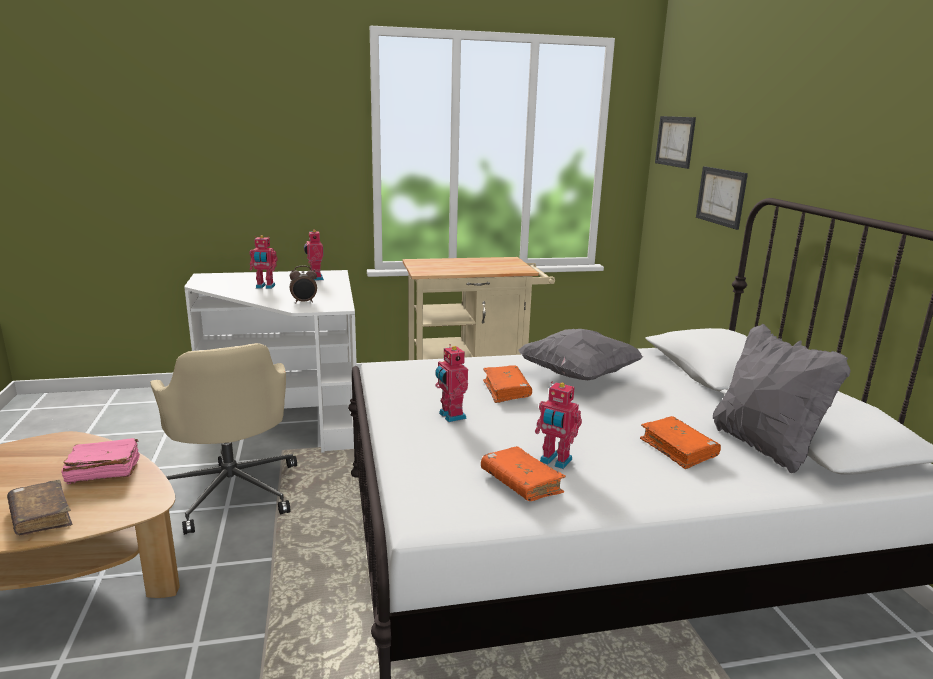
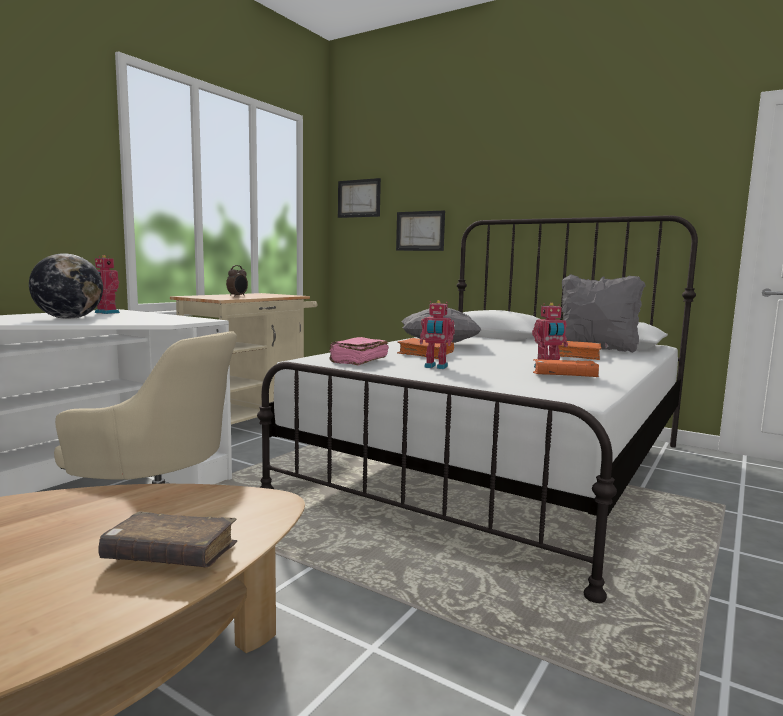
camera: 45 degrees left, 10 degrees down
(103, 472) = (143, 506): pink book -> pink book (358, 361)
(265, 287) = (68, 318): toy robot -> globe
(304, 302) = (158, 320): alarm clock -> alarm clock (238, 296)

